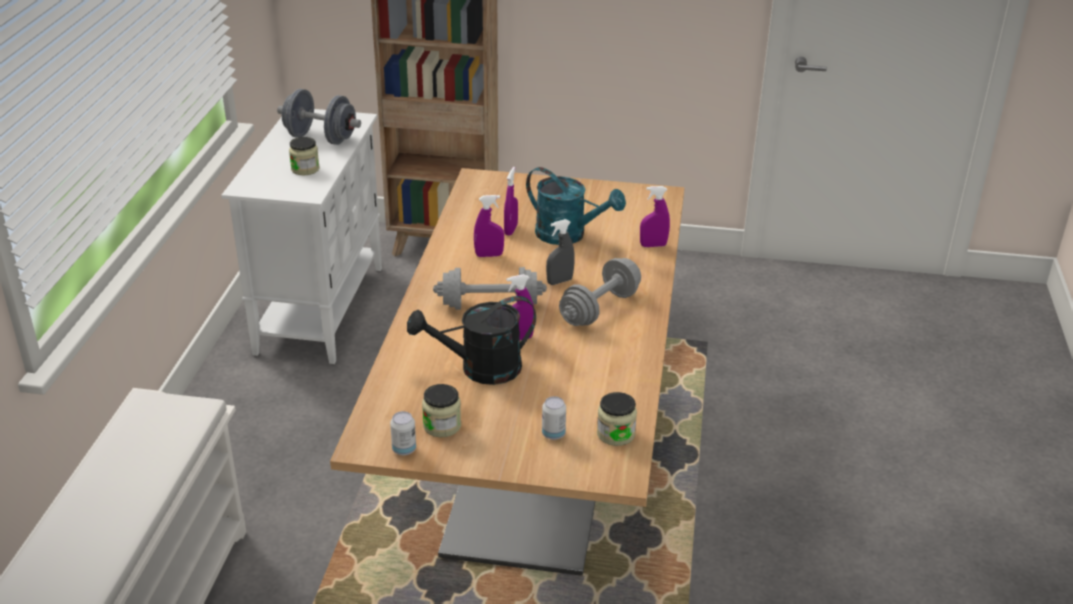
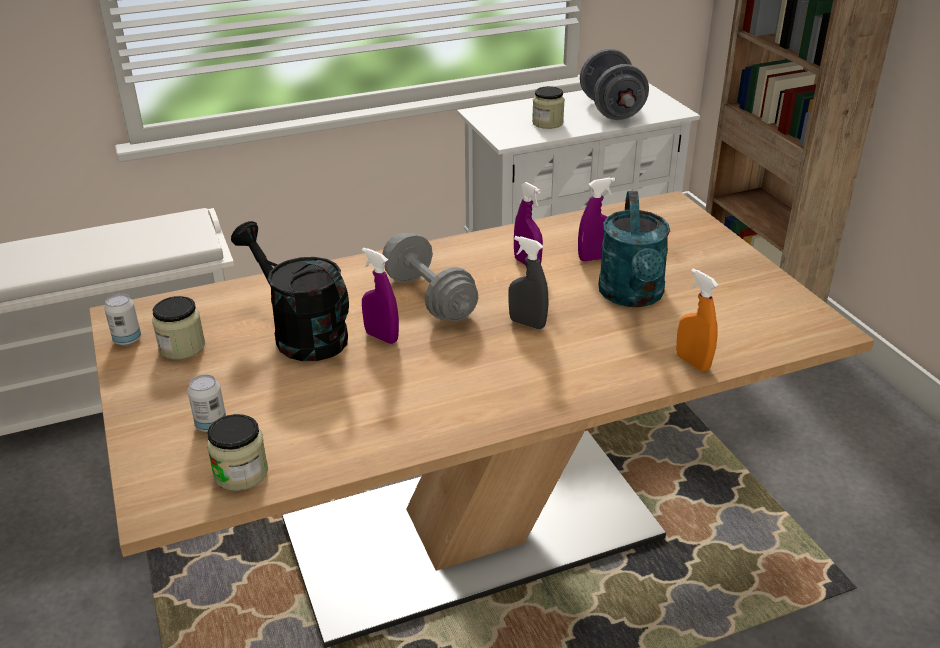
camera: 60 degrees right, 0 degrees up
(599, 308) = (500, 370): grey dumbbell -> none
(653, 245) = (692, 362): purple spray bottle -> orange spray bottle

